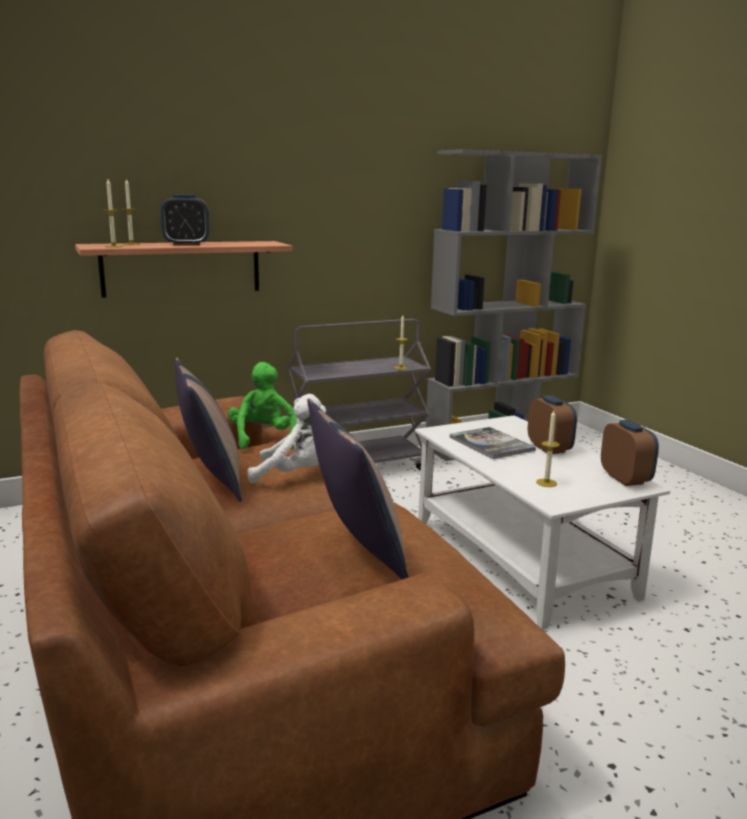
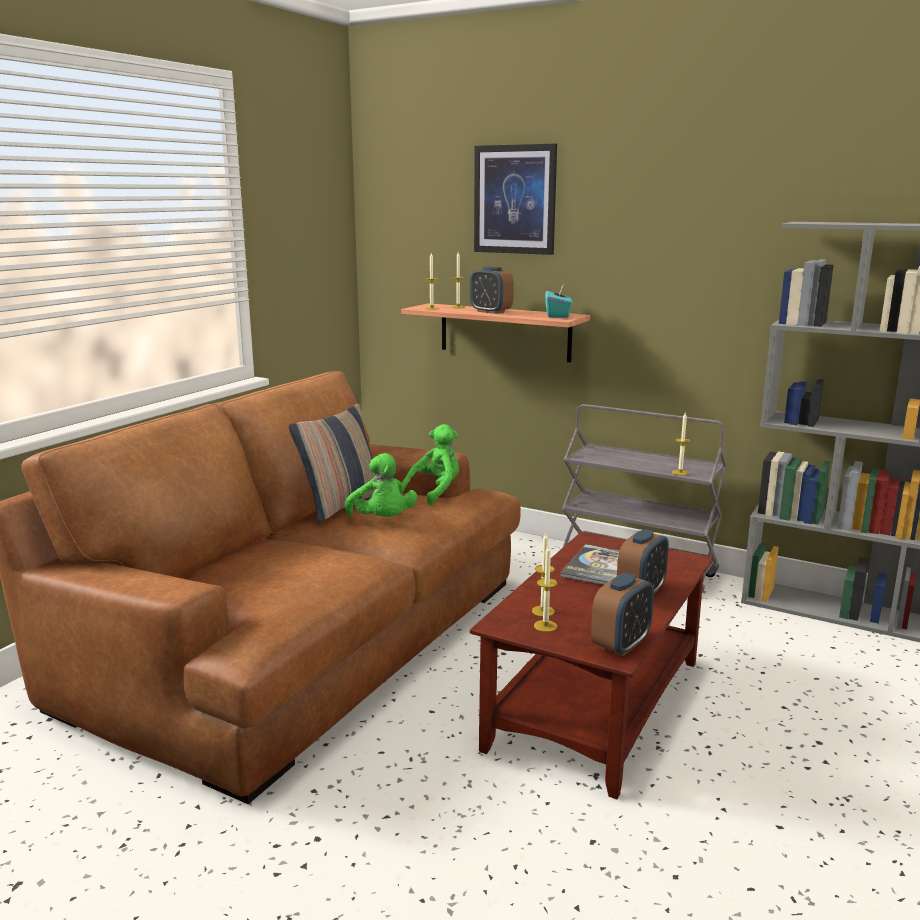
camera: 55 degrees right, 0 degrees up
(183, 121) = (515, 199): none -> picture
(259, 242) = (558, 315): none -> turquoise tissue box
(295, 475) = (382, 521): white plush toy -> green plush toy
(356, 553) = (275, 573): pillow -> none
(518, 557) = (596, 702): white coffee table -> brown coffee table
(573, 490) = (545, 626): none -> candle

